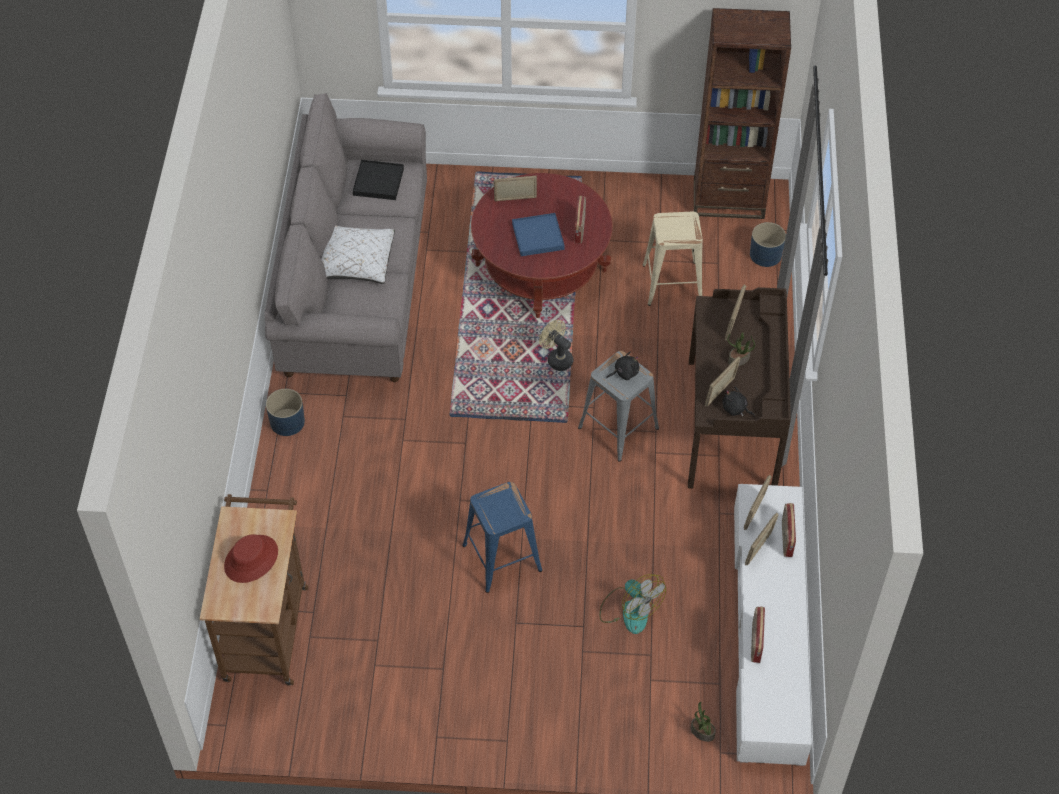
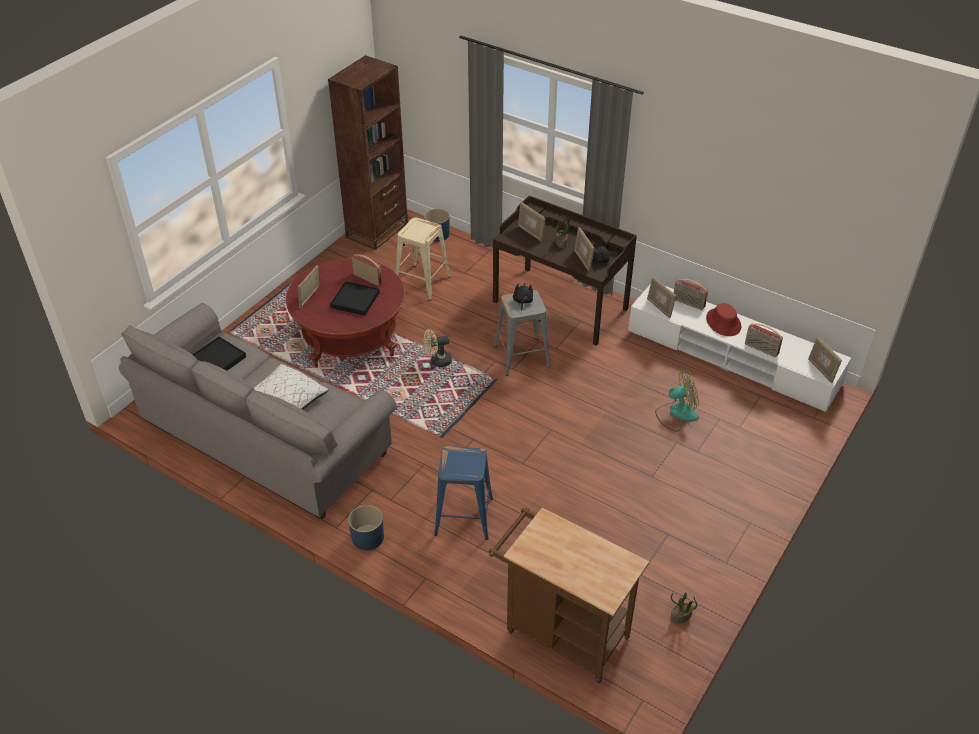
camera: 60 degrees left, 10 degrees down
(251, 559) = (573, 555): red hat -> red hat (723, 322)
(501, 558) = (590, 461): blue stool -> blue stool (463, 516)
(538, 236) = (355, 300): blue tray -> black tray
(701, 732) = (794, 420): potted plant -> potted plant (680, 616)
(759, 549) = (689, 318): picture frame -> picture frame (821, 370)

